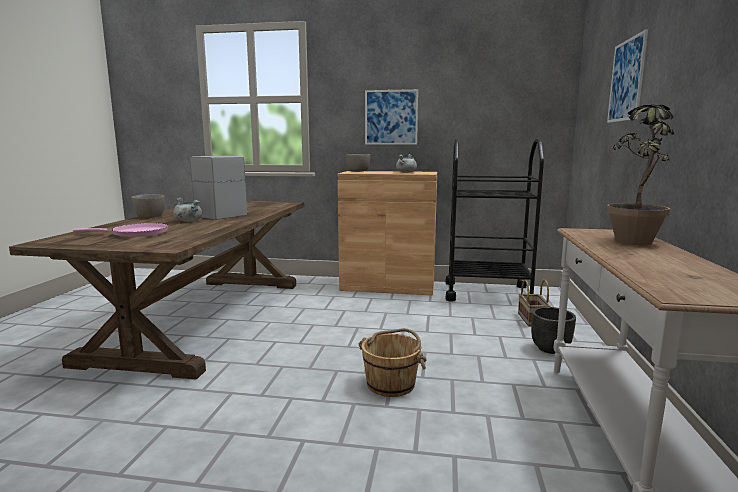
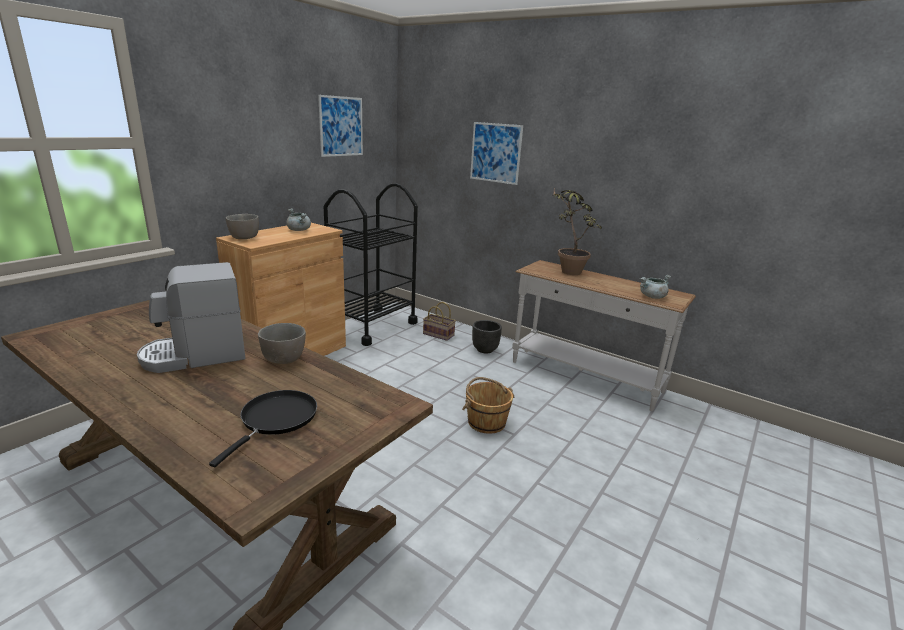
camera: 65 degrees left, 10 degrees up
(136, 233) = (276, 420): pink frying pan -> black frying pan
(149, 217) = (123, 400): grey bowl -> grey bowl (284, 359)
(188, 221) = (223, 377): grey cooking pot -> grey cooking pot (652, 297)
(391, 117) = (257, 165): picture -> picture (341, 126)

